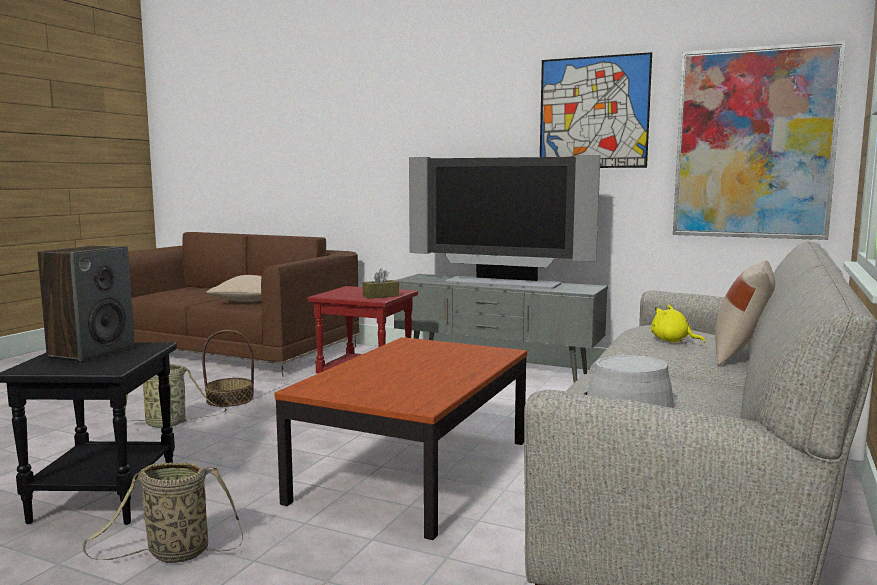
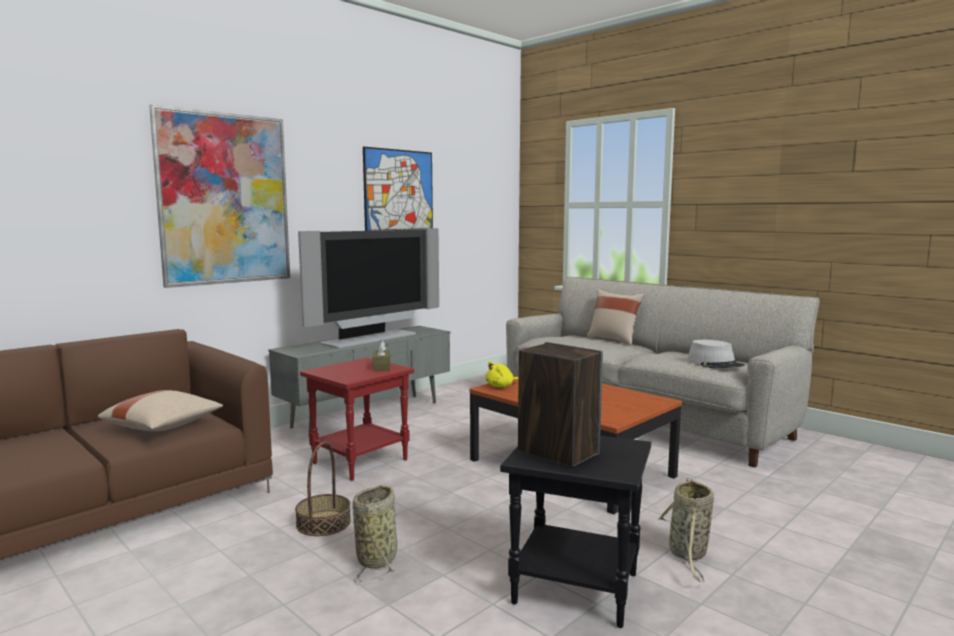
camera: 70 degrees left, 0 degrees up
(672, 341) = (585, 342): yellow plush toy -> yellow plush toy (501, 386)
(753, 144) = (481, 219): picture -> picture (225, 199)

